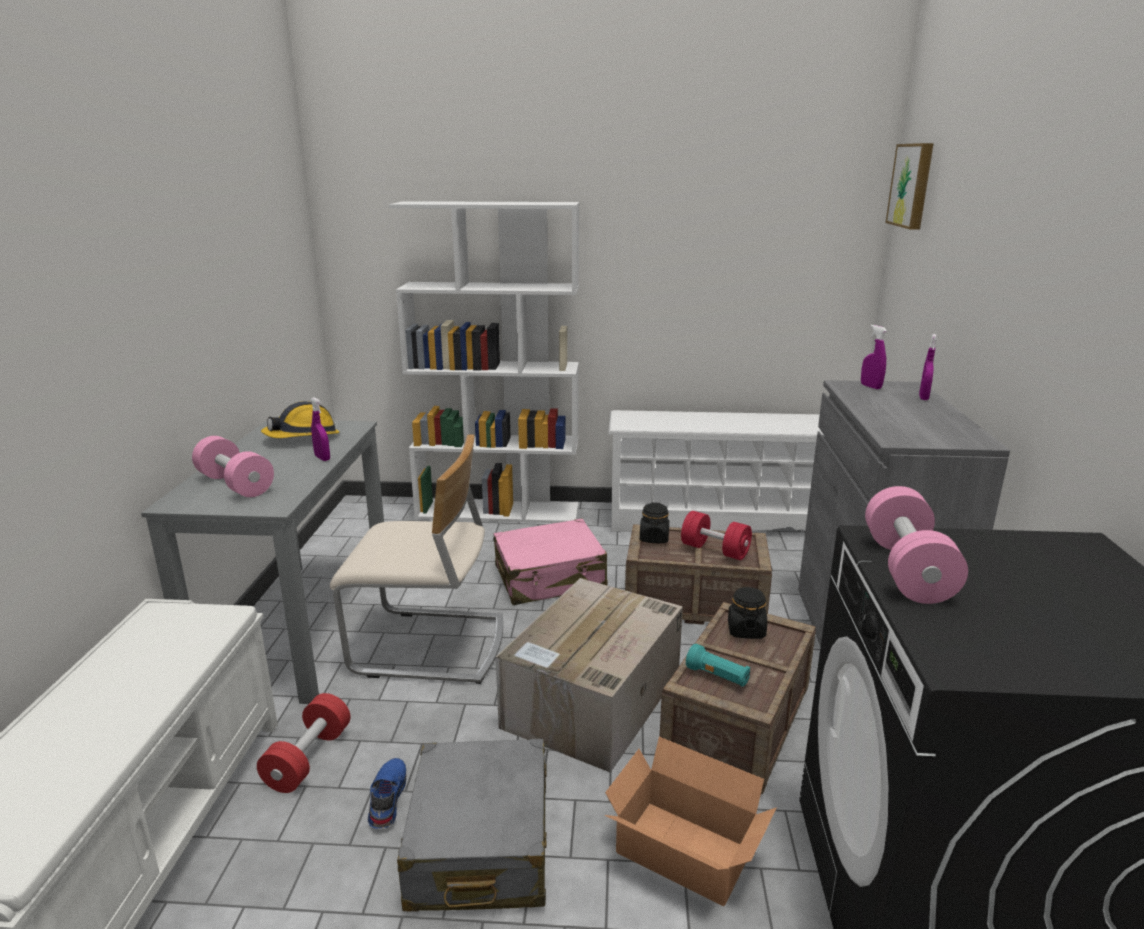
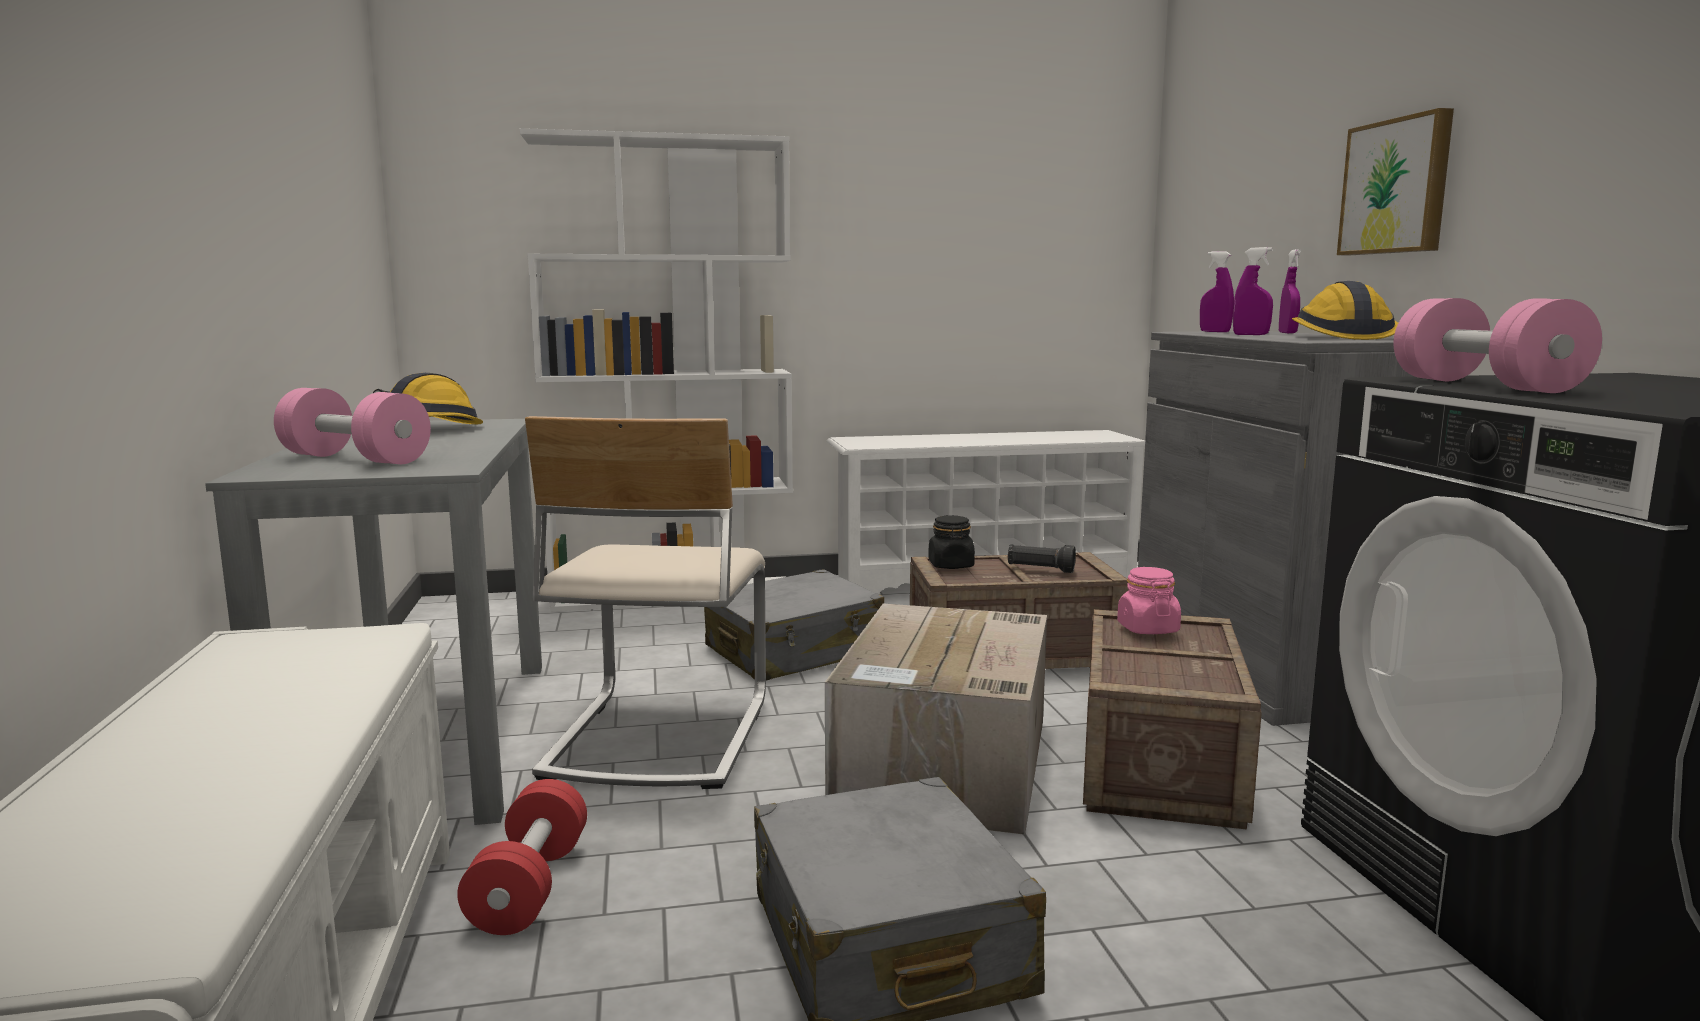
camera: 15 degrees left, 10 degrees down
(322, 458) = (479, 439): purple spray bottle -> purple spray bottle (1250, 335)
(386, 798) = (695, 914): blue shoe -> none
(429, 647) = (657, 737): beige chair -> beige chair turned 105 degrees clockwise
(550, 578) = (795, 651): pink suitcase -> grey suitcase
(685, 856) = (1197, 906): cardboard box -> none
(715, 550) = (1040, 569): red dumbbell -> black flashlight
(717, 677) = (1151, 671): turquoise flashlight -> none
(746, 630) = (1147, 629): black jar -> pink jar
(912, 185) = (1196, 122): picture -> picture (1398, 187)
(939, 424) = (1340, 337): none -> hard hat

